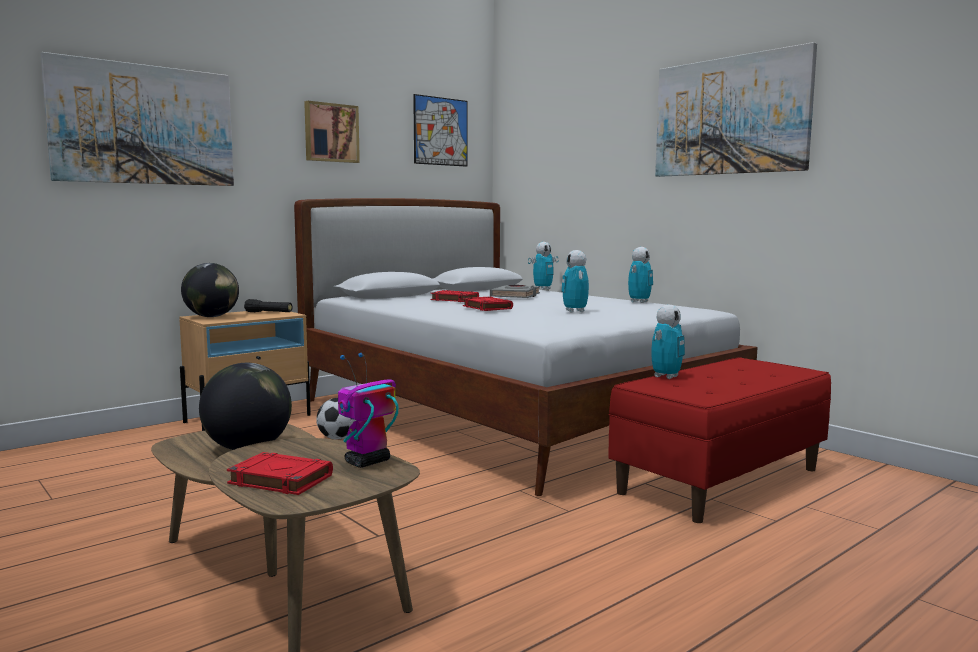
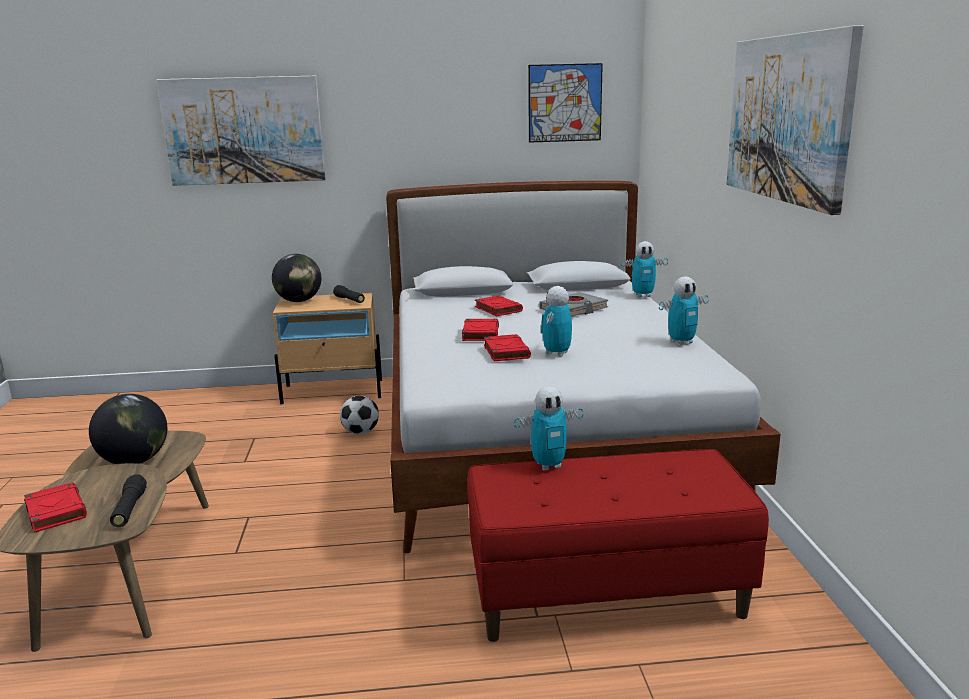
camera: 35 degrees right, 10 degrees up
(331, 133) = (427, 119): picture -> none
(366, 462) = (129, 510): toy robot -> black flashlight
(541, 311) = (506, 352): none -> red book

